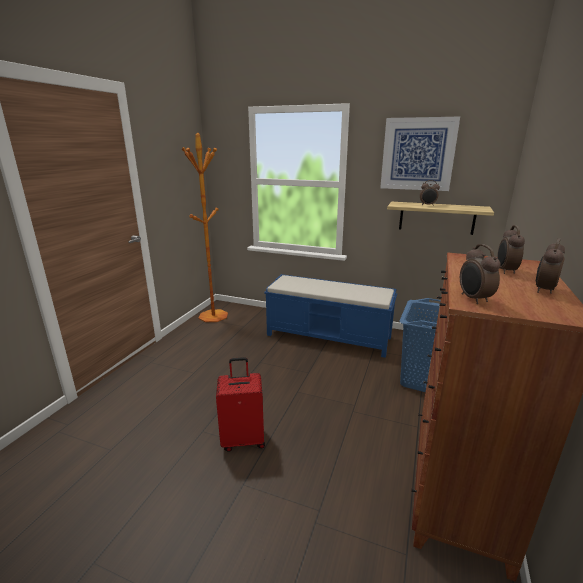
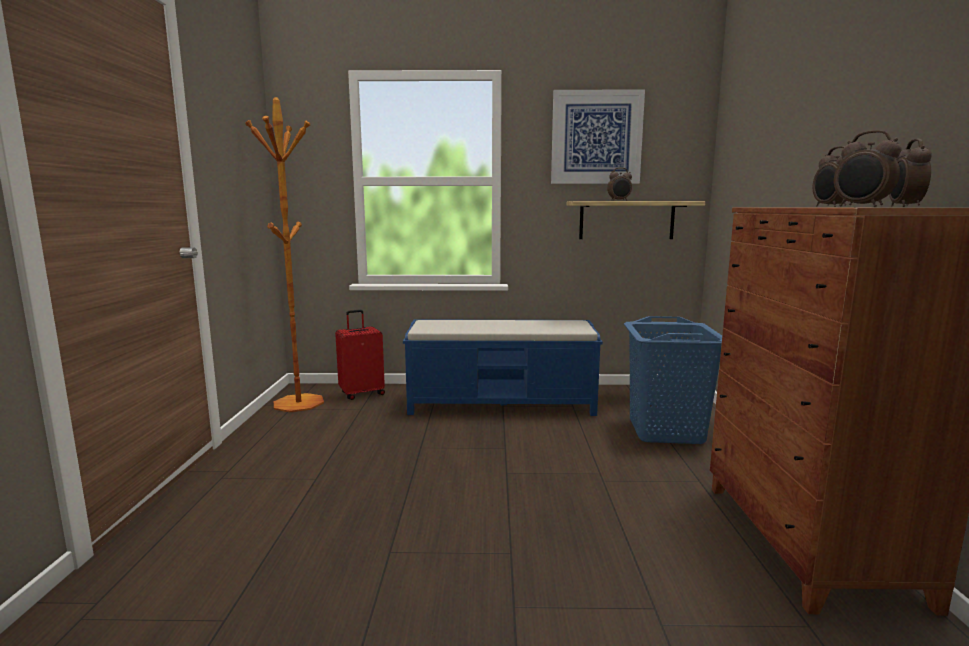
camera: 20 degrees left, 10 degrees down
(243, 439) = (468, 547): red suitcase -> red suitcase (362, 393)

